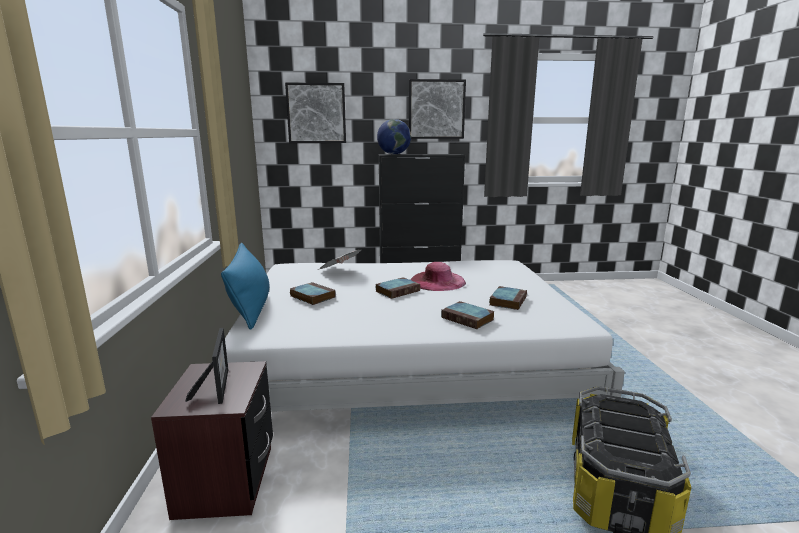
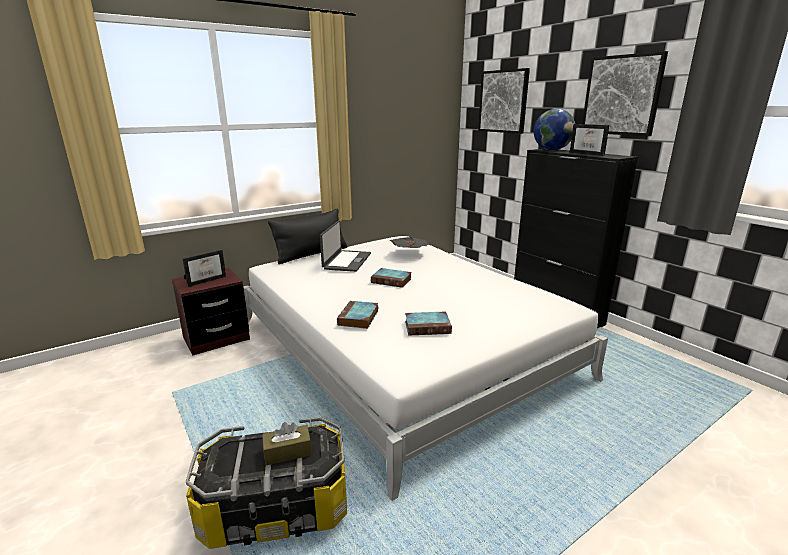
camera: 60 degrees right, 5 degrees up
(250, 308) = (311, 254): blue pillow -> black pillow
(311, 296) = (346, 261): book -> laptop
(431, 154) = (589, 154): none -> picture frame
(437, 281) = (438, 288): pink hat -> none
(626, 419) = (287, 452): none -> brown tissue box

